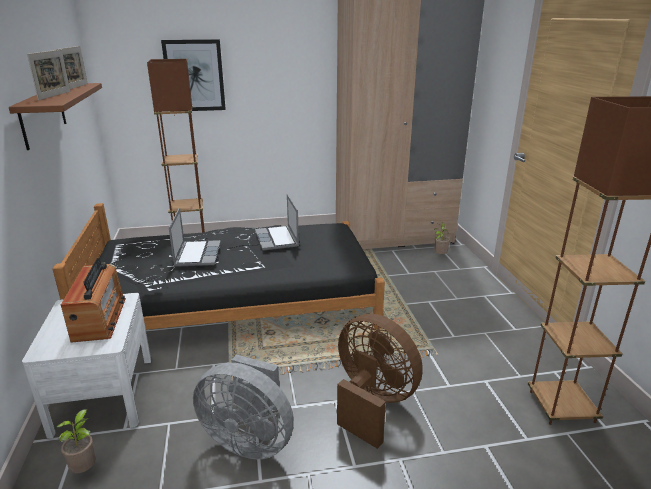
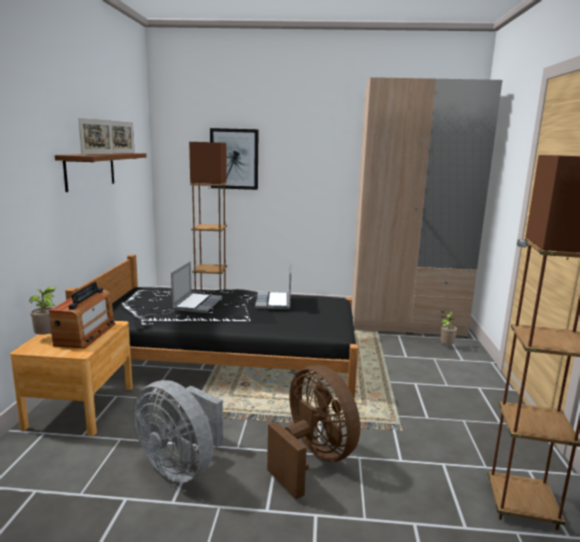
camera: 15 degrees right, 10 degrees down
(86, 469) = (35, 459): potted plant -> potted plant (47, 338)
(104, 394) = (81, 407): white nightstand -> brown nightstand

